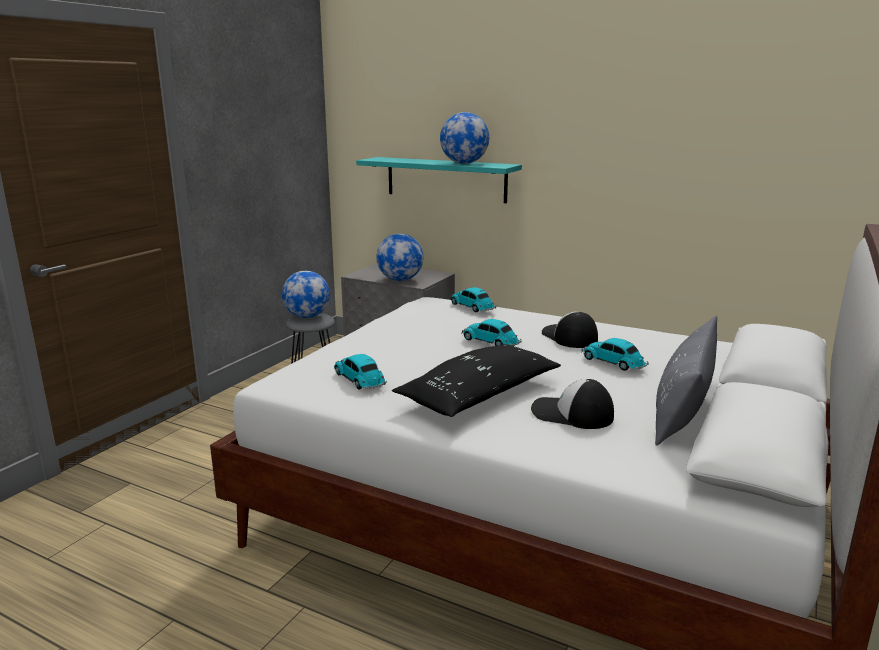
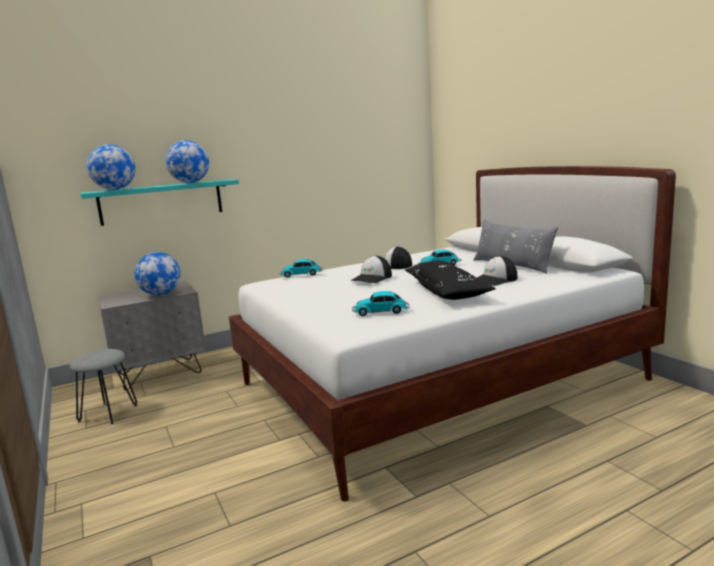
camera: 55 degrees left, 5 degrees down
(307, 316) = (92, 355): globe -> globe (115, 189)
(491, 342) = (372, 278): toy car -> cap

